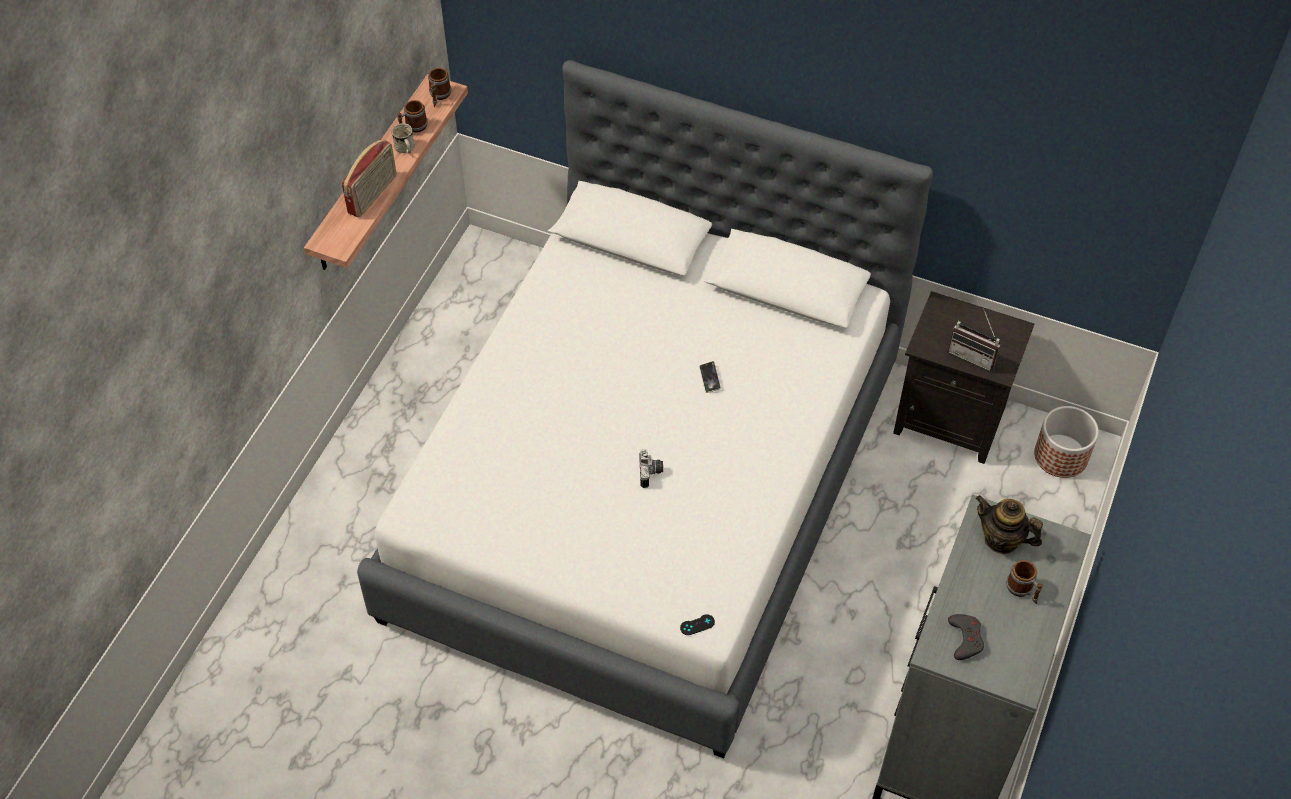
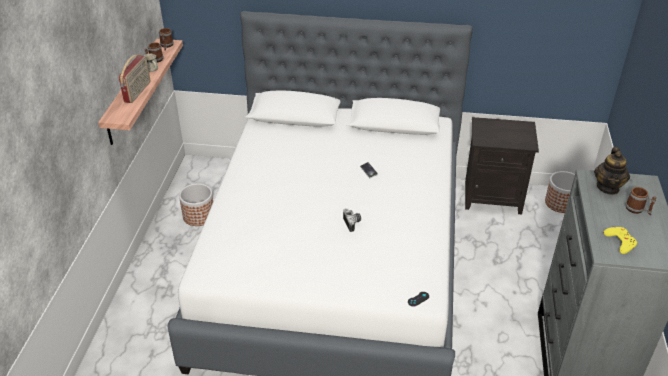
camera: 15 degrees left, 15 degrees down
(463, 354) = (199, 215): none -> planter
(965, 638) = (620, 242): grey game controller -> yellow game controller
(974, 355) = (510, 140): radio -> none
(1001, 539) = (608, 187): teapot -> teapot turned 90 degrees counterclockwise

